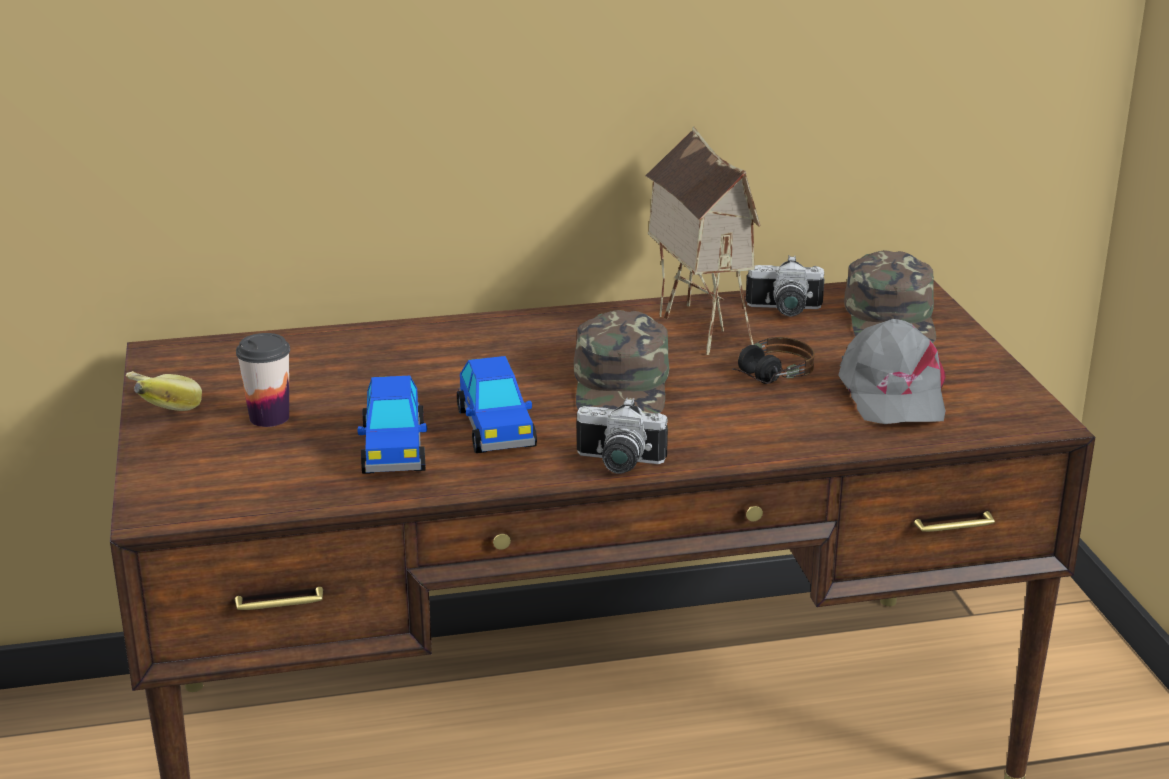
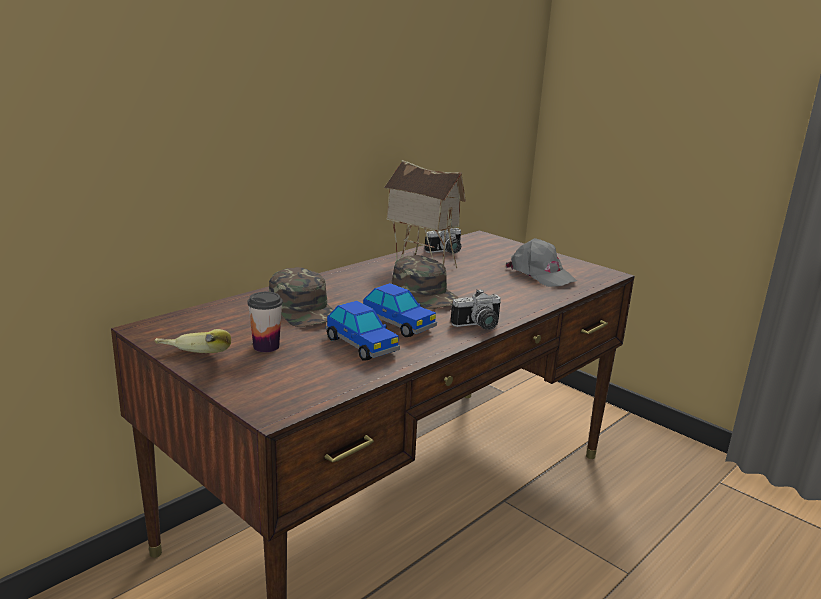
camera: 35 degrees left, 5 degrees down
(764, 378) = (482, 279): headphones -> none
(892, 318) = (493, 248): green cap -> green cap (304, 309)

